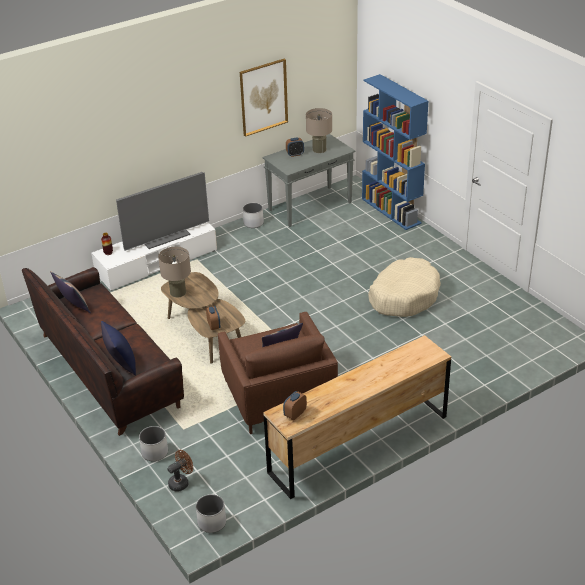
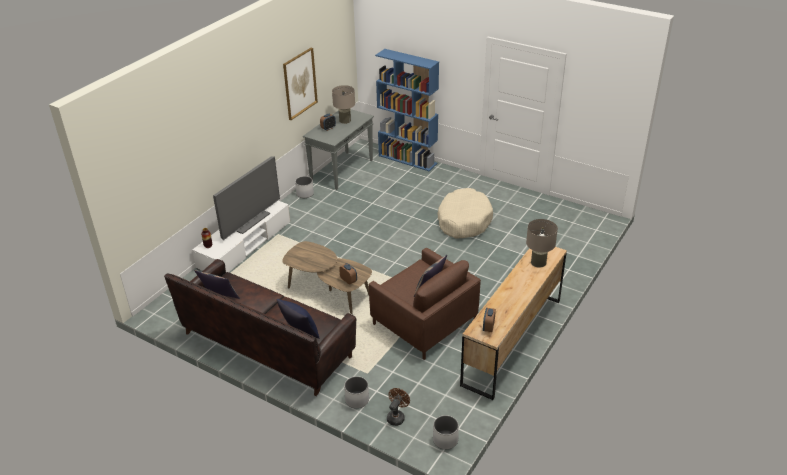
camera: 25 degrees left, 0 degrees up
(178, 292) = (300, 261): beige table lamp -> beige table lamp (538, 262)

